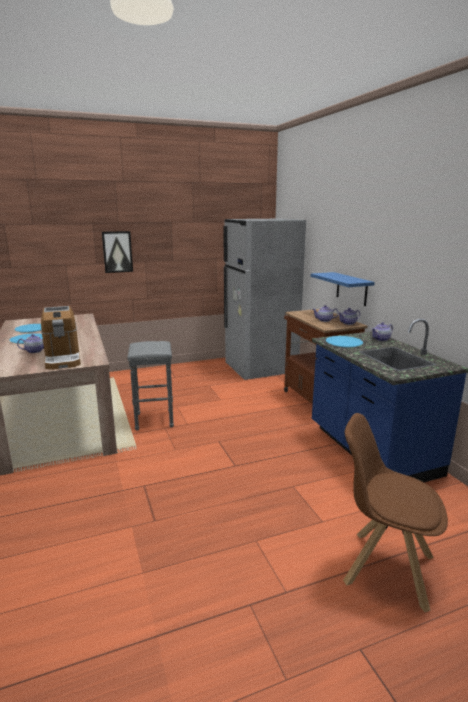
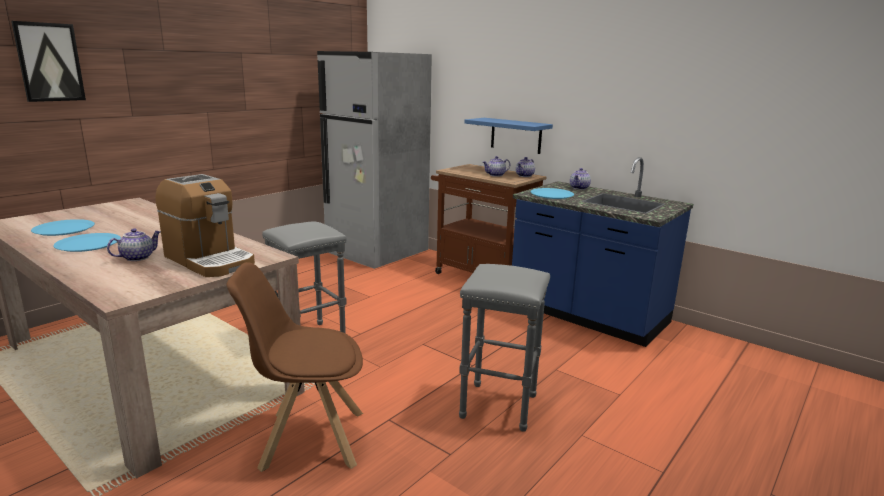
camera: 30 degrees left, 0 degrees up
(117, 252) = (165, 97): picture -> picture (49, 62)
(222, 499) = (500, 405): none -> grey stool
(384, 567) = (711, 417): brown chair -> brown chair (307, 439)

